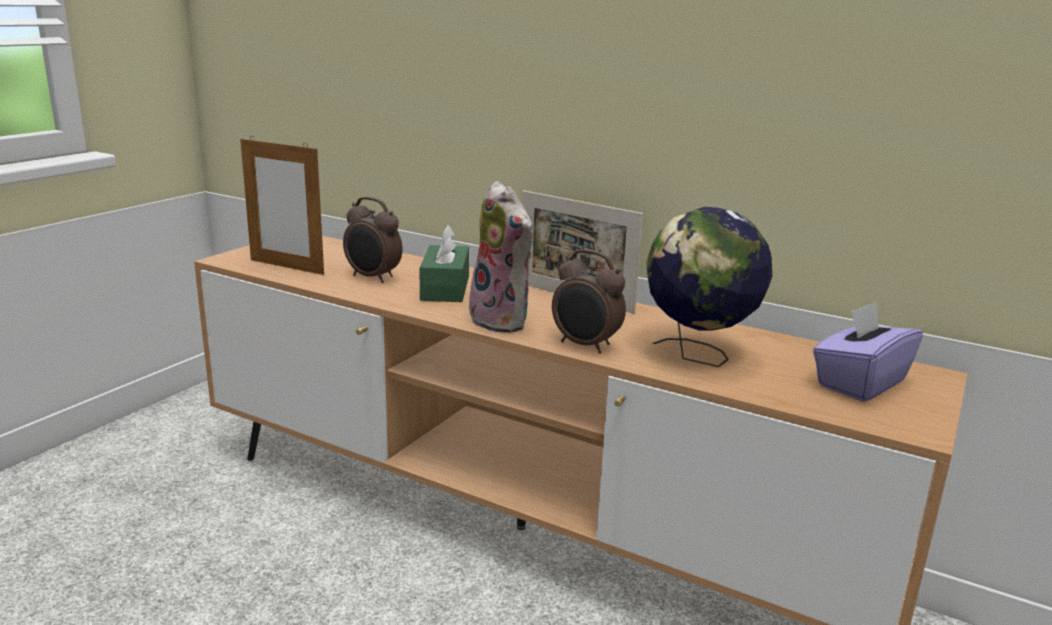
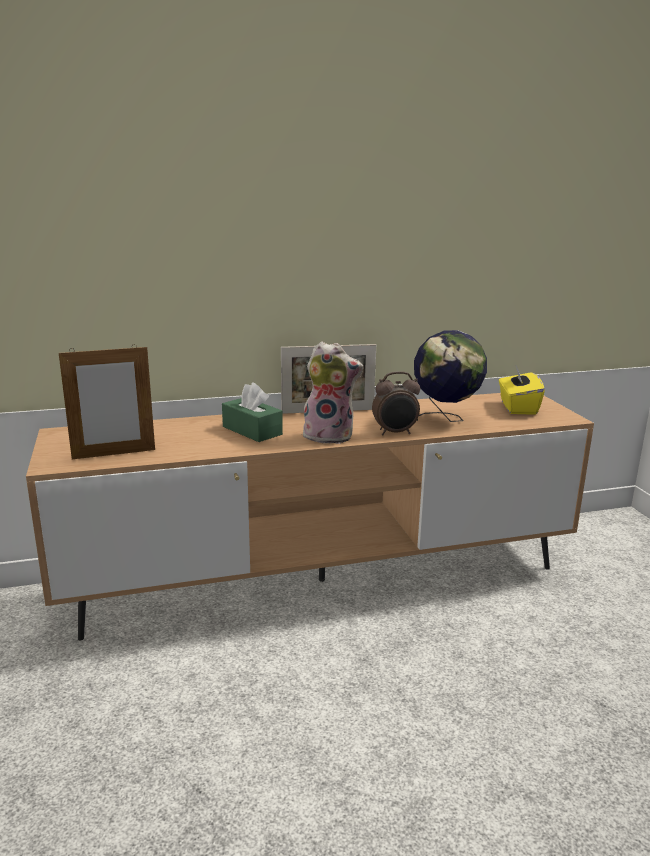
camera: 45 degrees left, 0 degrees up
(373, 278) = (192, 440): alarm clock -> none
(859, 383) = (517, 407): purple tissue box -> yellow tissue box

